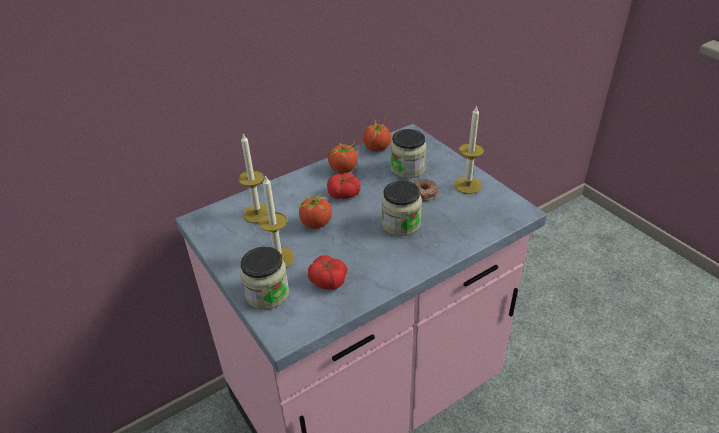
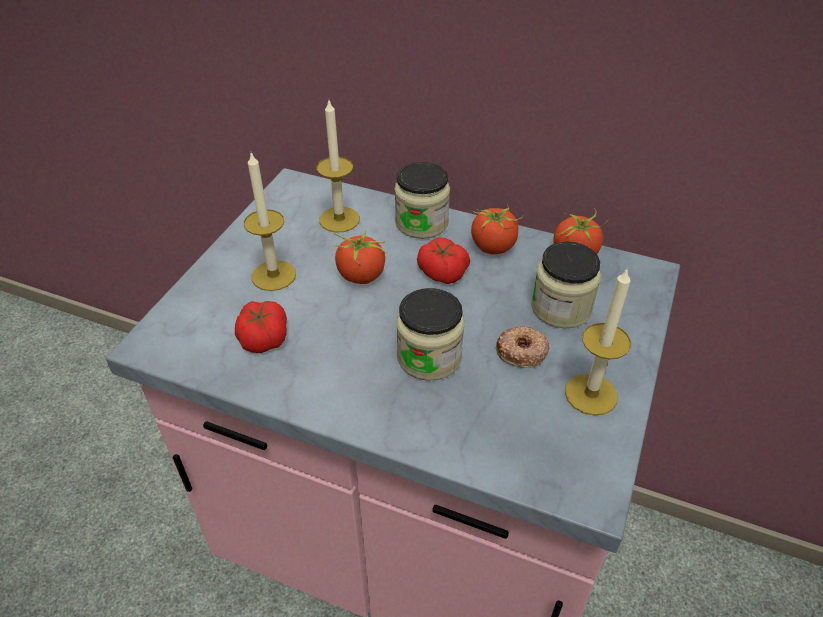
camera: 55 degrees right, 5 degrees up
(267, 293) = (207, 296): jar -> jar (421, 223)

